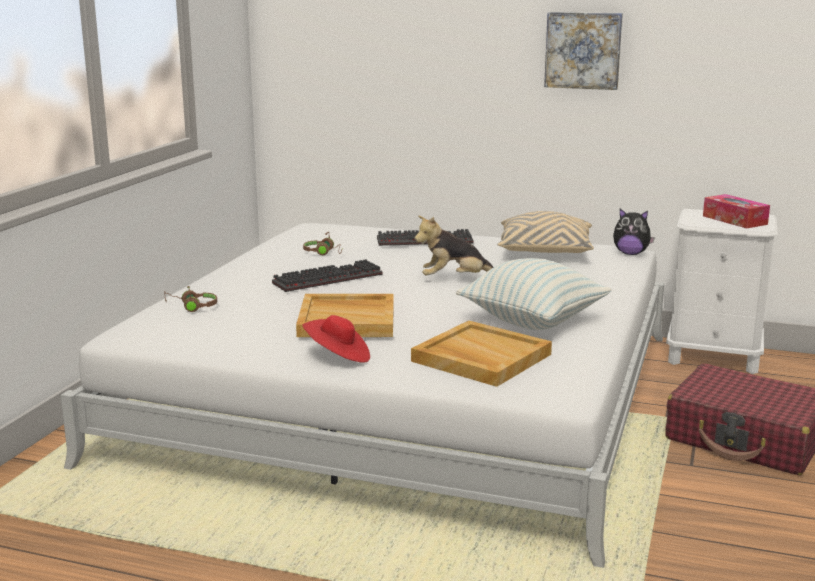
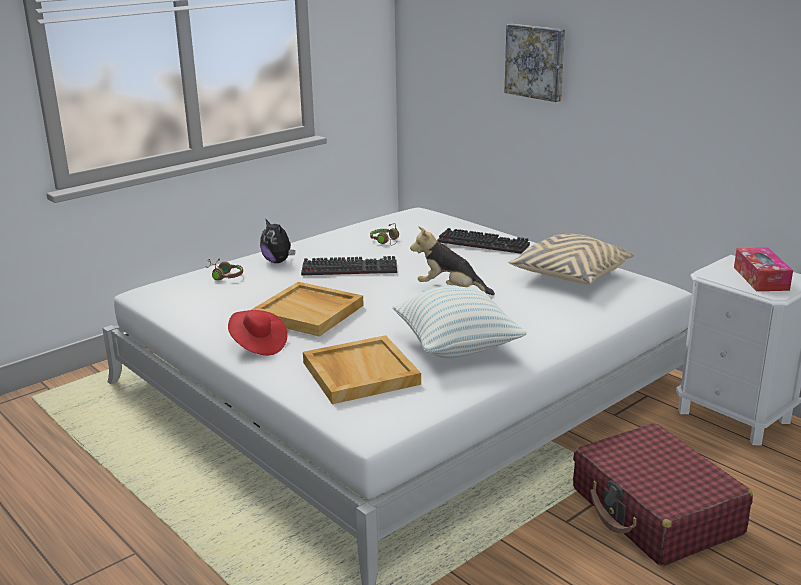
camera: 30 degrees right, 5 degrees up
(583, 50) = (649, 75): picture -> picture (536, 61)
(631, 253) = (655, 292): plush toy -> plush toy (278, 261)

